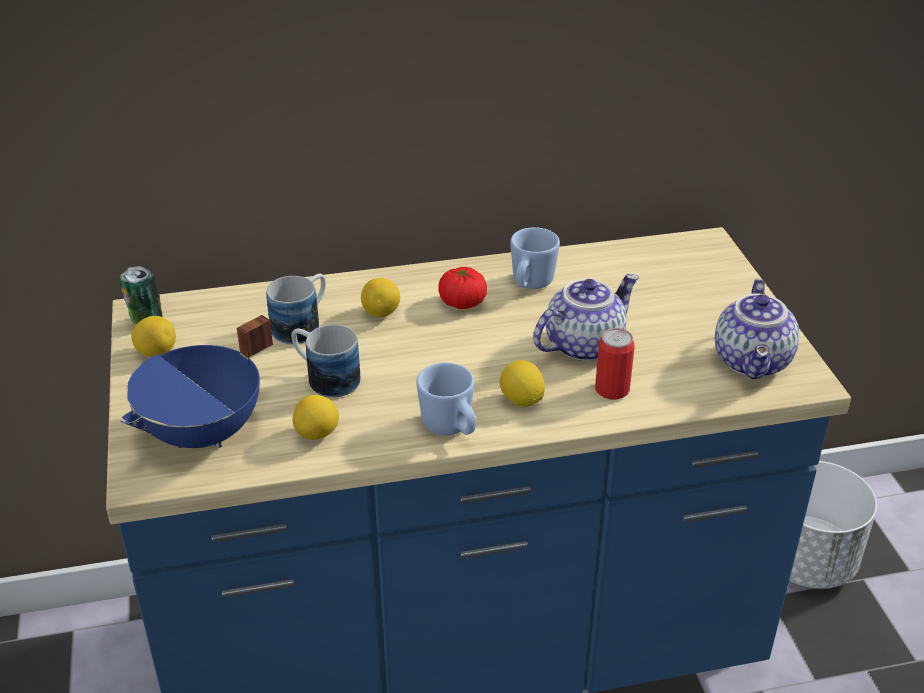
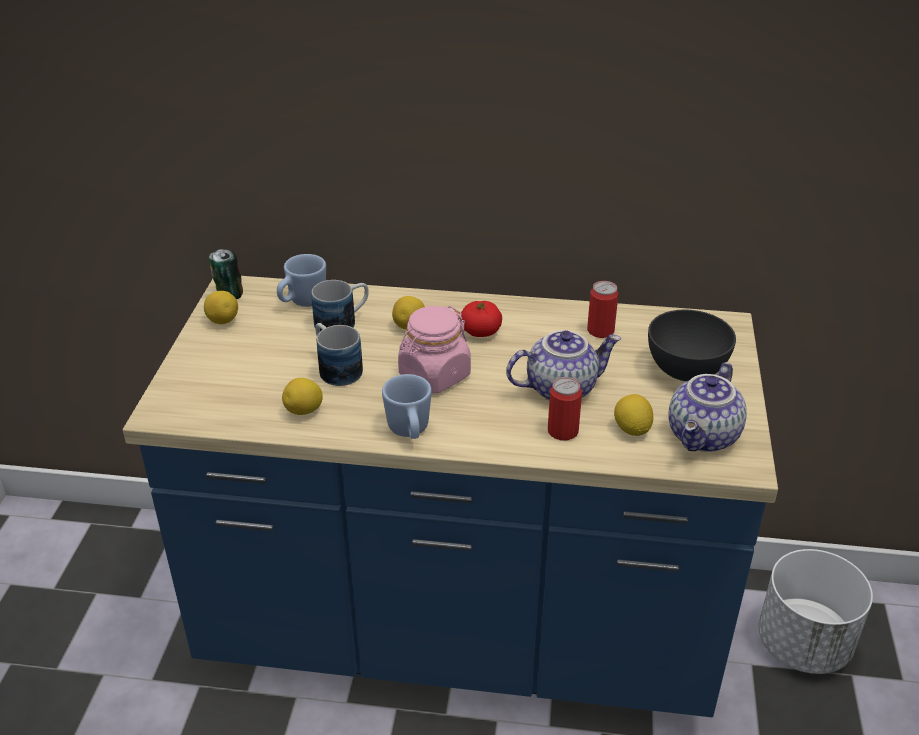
camera: 20 degrees right, 0 degrees up
(204, 434) = (221, 391): blue cooking pot -> none
(441, 361) = (434, 375): none -> pink jar
(521, 400) = (480, 422): lemon -> lemon (632, 429)
(530, 285) = (546, 328): blue mug -> blue mug (302, 302)
(587, 275) = (600, 331): none -> can
(697, 298) = (686, 370): none -> grey bowl

